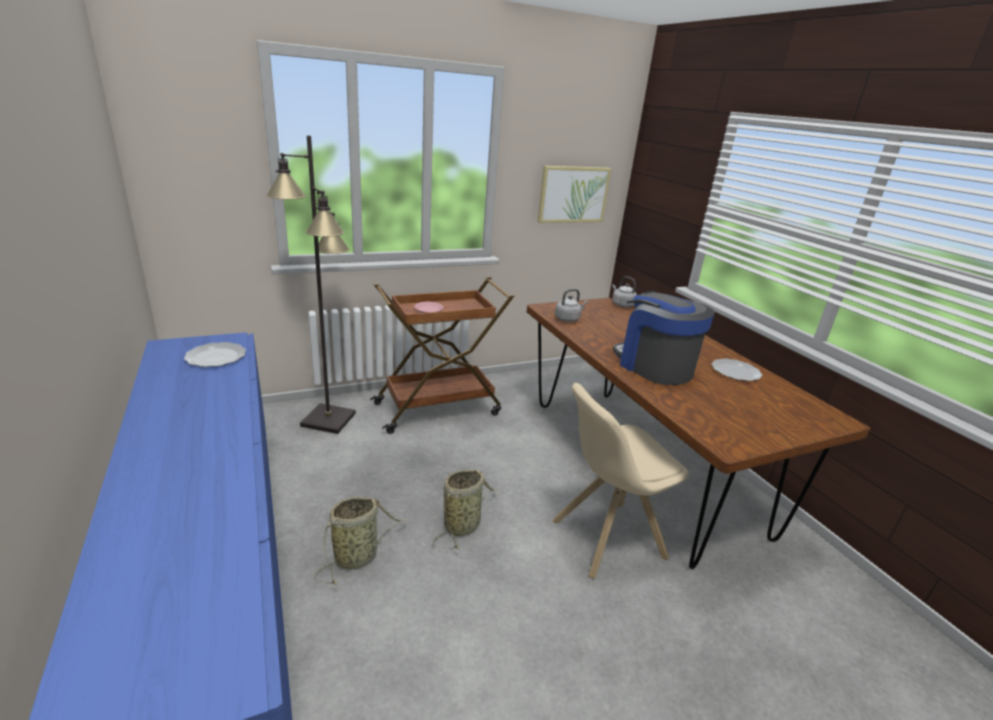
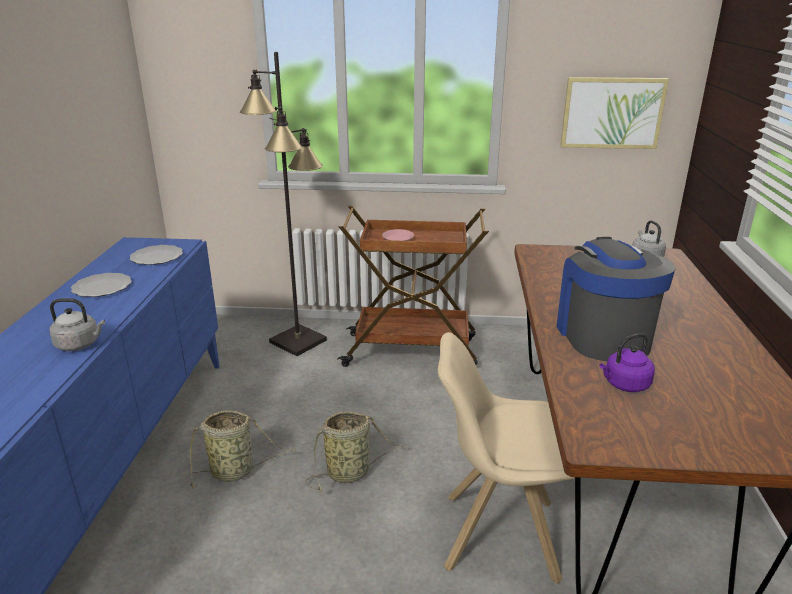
camera: 30 degrees right, 0 degrees up
(568, 319) = (549, 266): grey kettle -> grey kettle (80, 344)
(702, 399) = (624, 385): none -> purple kettle
(734, 371) = (720, 361): plate -> plate (102, 287)

